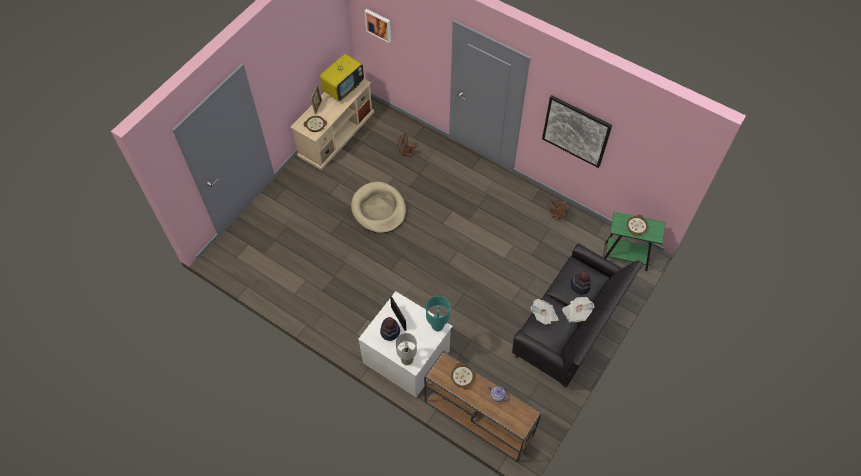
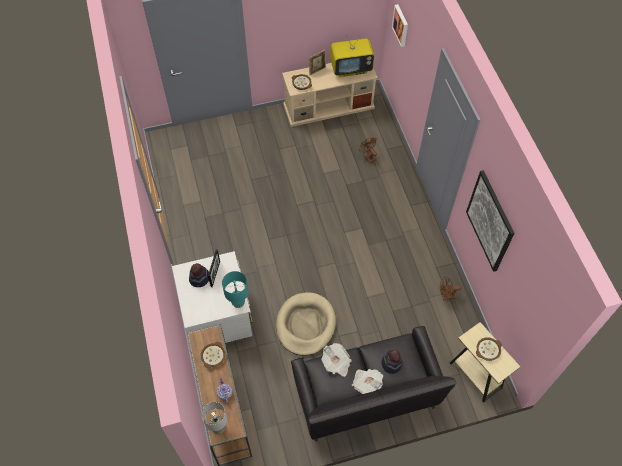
camera: 40 degrees right, 0 degrees up
(379, 209) = (305, 186): beige dog bed -> beige dog bed (305, 325)
(407, 360) = (190, 310): grey table lamp -> grey table lamp (218, 427)
(625, 257) = (475, 375): green side table -> beige side table

